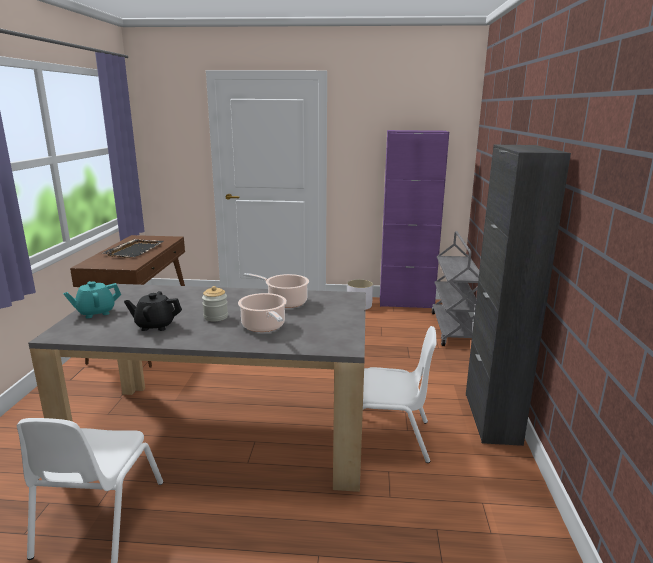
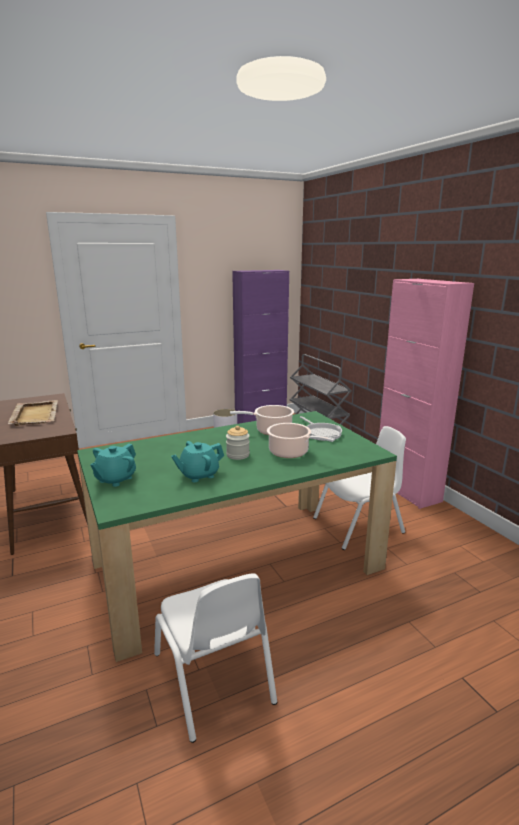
camera: 30 degrees left, 0 degrees up
(135, 250) = (35, 414): black tray -> beige tray
(155, 325) = (198, 475): black teapot -> turquoise teapot
(226, 431) = (236, 564): grey dining table -> green dining table
(328, 315) = (321, 433): none -> frying pan
(492, 418) = (407, 490): black cabinet -> pink cabinet

